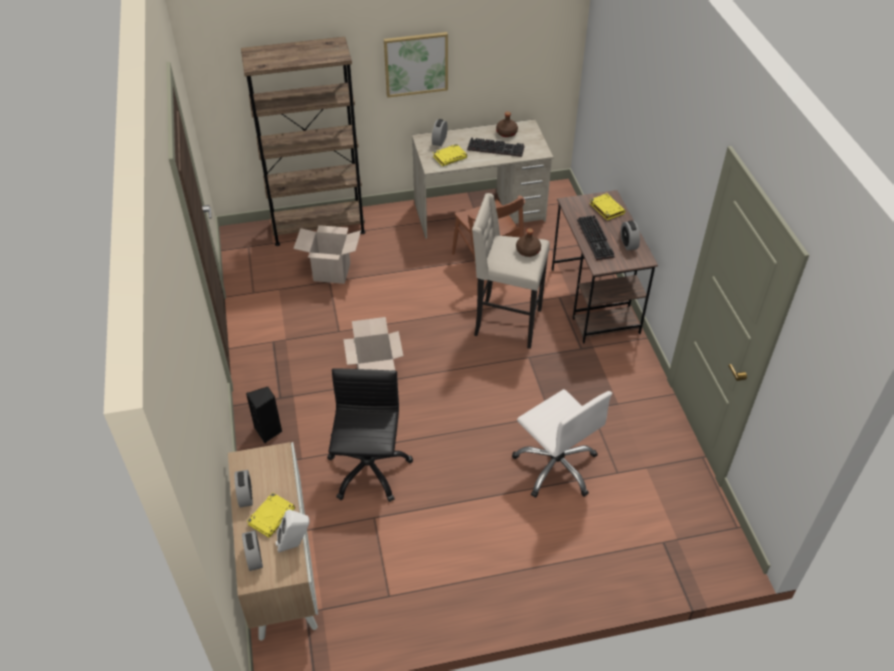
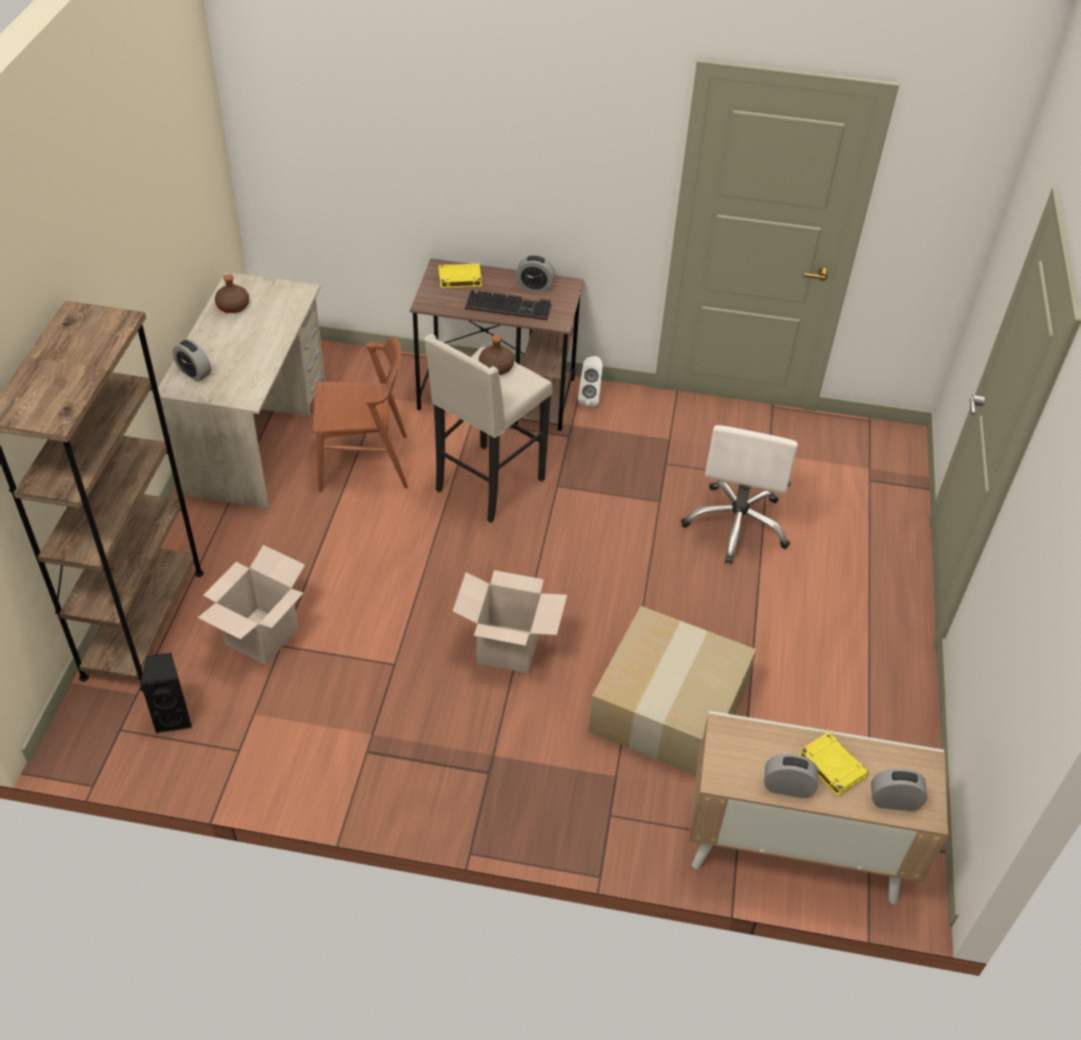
camera: 70 degrees left, 0 degrees up
(269, 431) = (547, 803): black speaker -> black speaker (174, 718)
(295, 544) = (884, 751): white speaker -> white speaker (590, 398)
(368, 469) = (667, 705): black office chair -> cardboard box
(416, 64) = (126, 284): picture -> none
(450, 157) = (241, 375): yellow book -> none
(497, 148) = (259, 325): keyboard -> none
(556, 466) = (737, 524): white office chair -> white office chair turned 120 degrees clockwise

